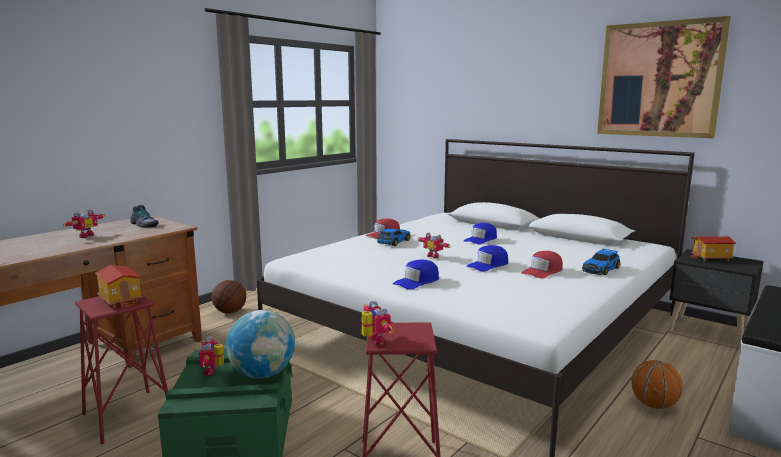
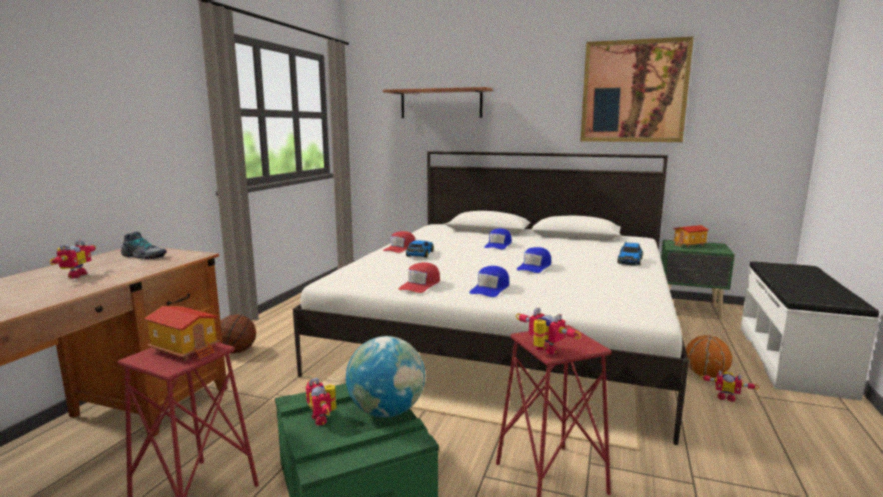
camera: 20 degrees left, 0 degrees up
(434, 256) = (476, 263): toy robot -> toy robot (726, 397)
(461, 91) = (441, 104): none -> shelf
(543, 271) = (587, 267): red cap -> red cap (420, 285)
(709, 333) = (690, 309): black nightstand -> green nightstand

